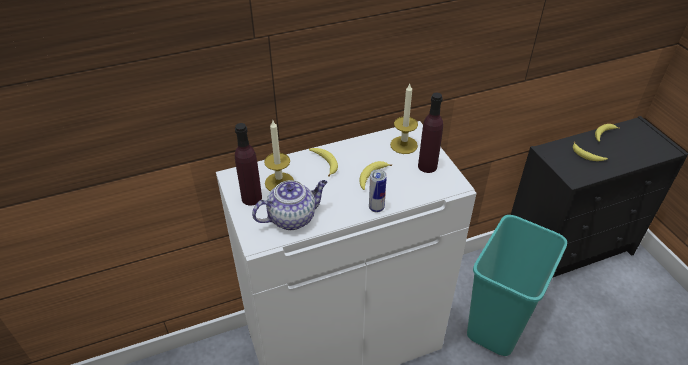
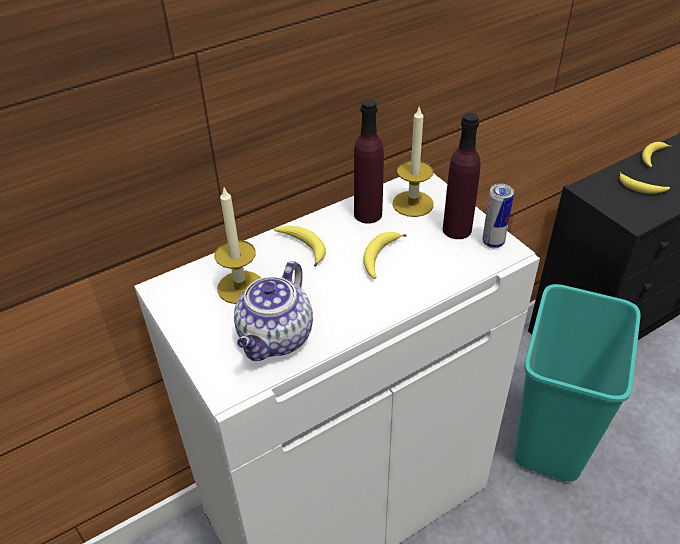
camera: 10 degrees left, 0 degrees up
(251, 198) = (202, 318): purple bottle -> purple bottle (368, 214)
(293, 217) = (276, 339): teapot -> teapot turned 150 degrees clockwise
(376, 208) = (401, 303): can -> can (493, 242)

